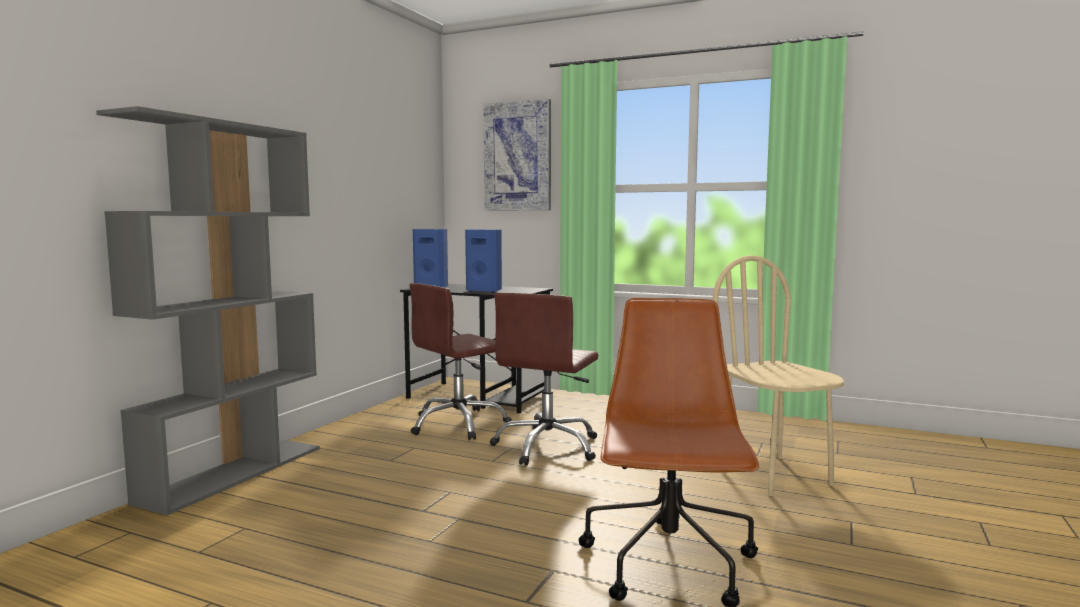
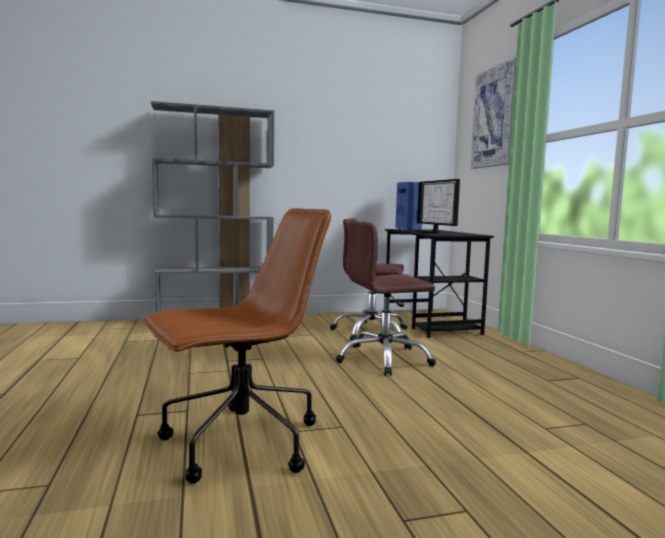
camera: 50 degrees right, 0 degrees up
(485, 291) = (429, 232): blue speaker -> monitor
(774, 475) = (509, 446): beige chair -> none

